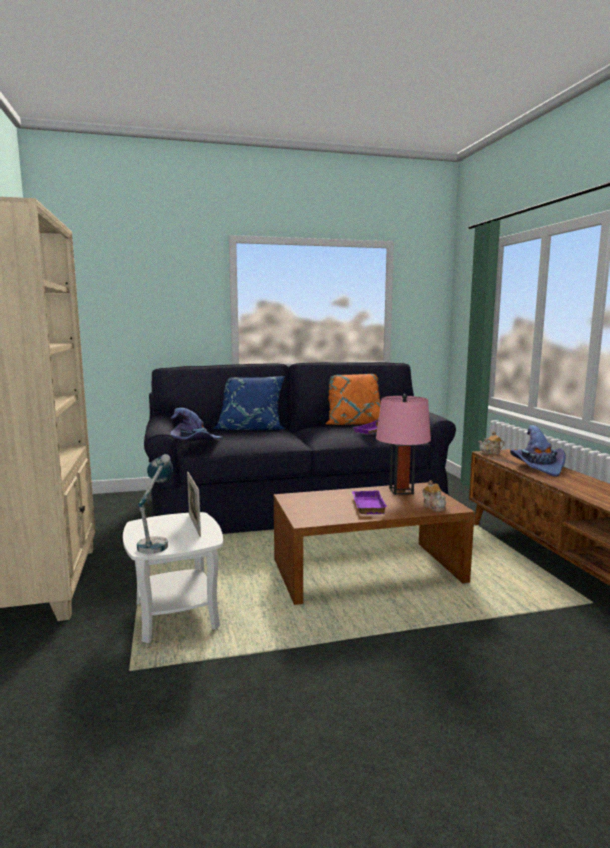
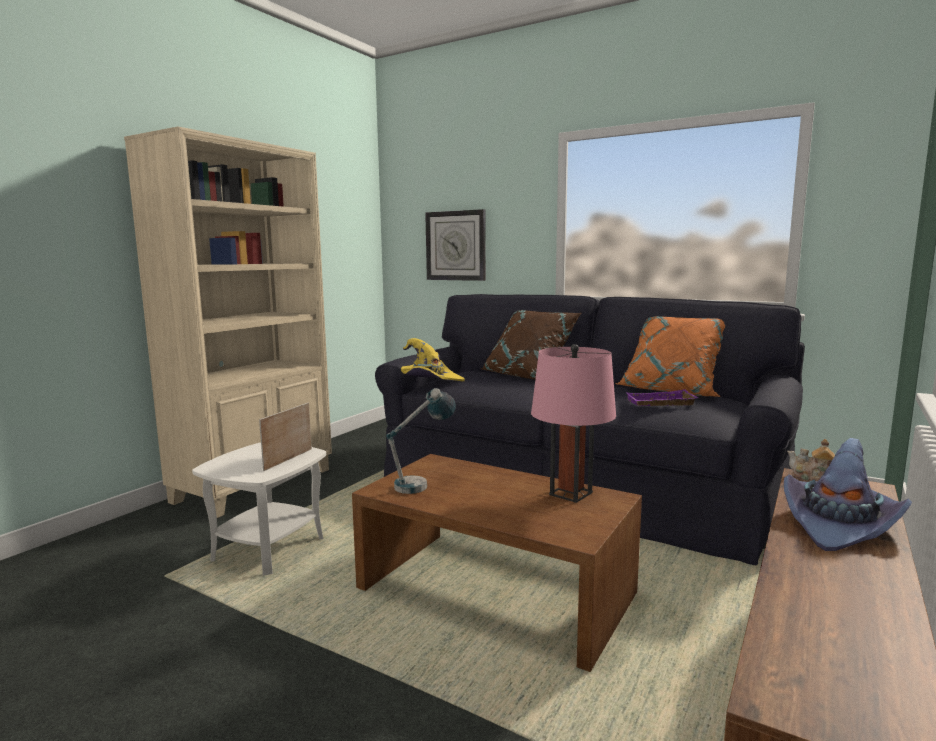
camera: 45 degrees right, 0 degrees up
(131, 323) = (456, 245): none -> wall clock
(157, 542) = (231, 464): table lamp -> table lamp (422, 483)
(194, 442) = (430, 380): purple hat -> yellow hat
(251, 429) = (529, 376): blue pillow -> brown pillow
(366, 505) = (481, 496): purple tray -> none
(434, 507) = (554, 527): teapot -> none

